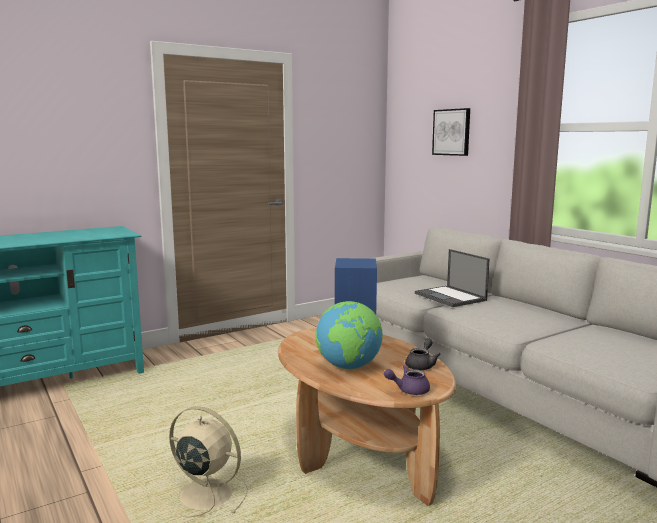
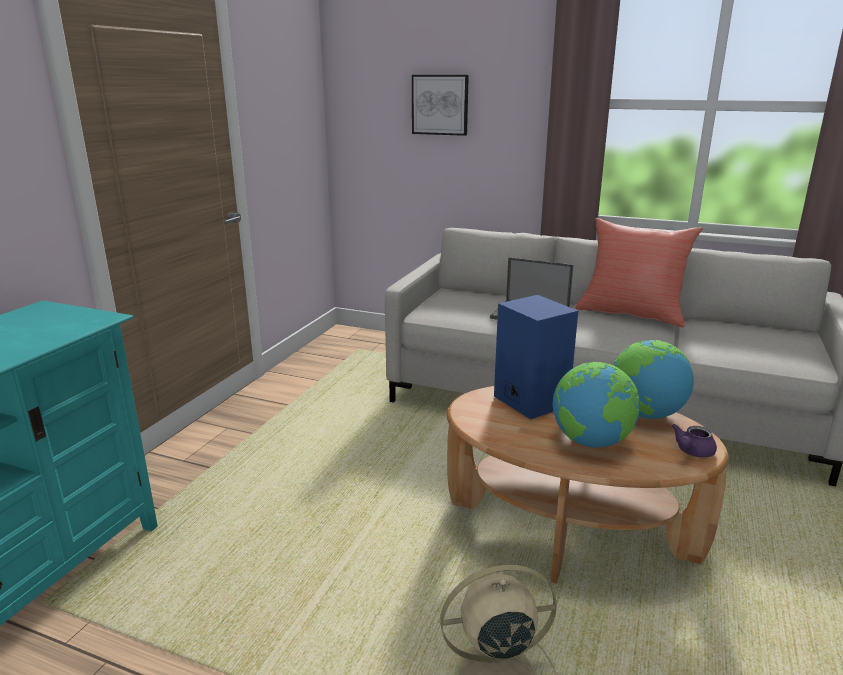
camera: 35 degrees left, 10 degrees up
(421, 365) = (645, 414): grey teapot -> globe
(541, 311) = (631, 313): none -> red pillow

